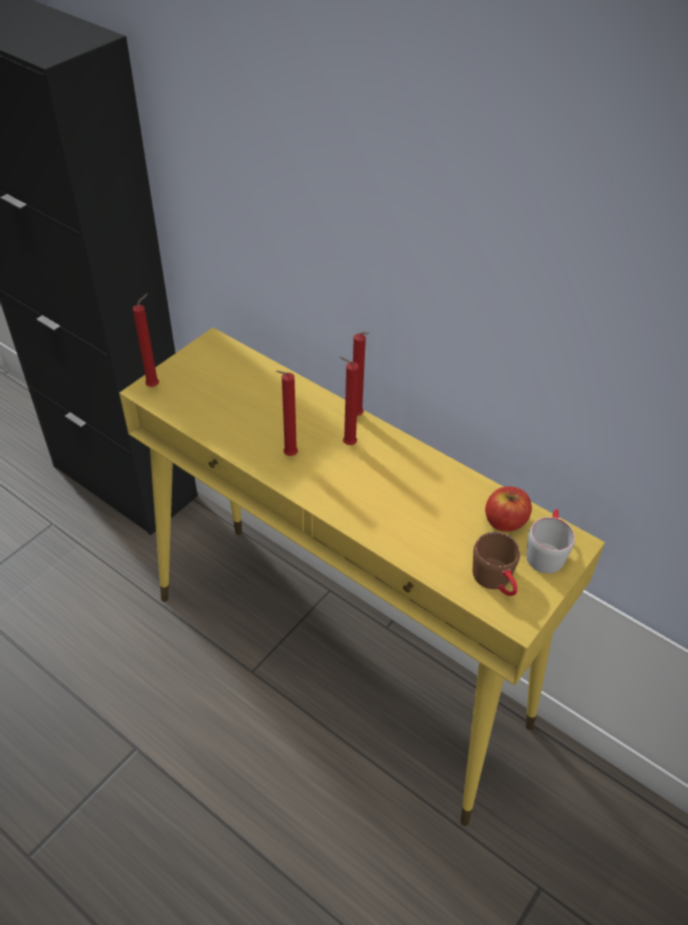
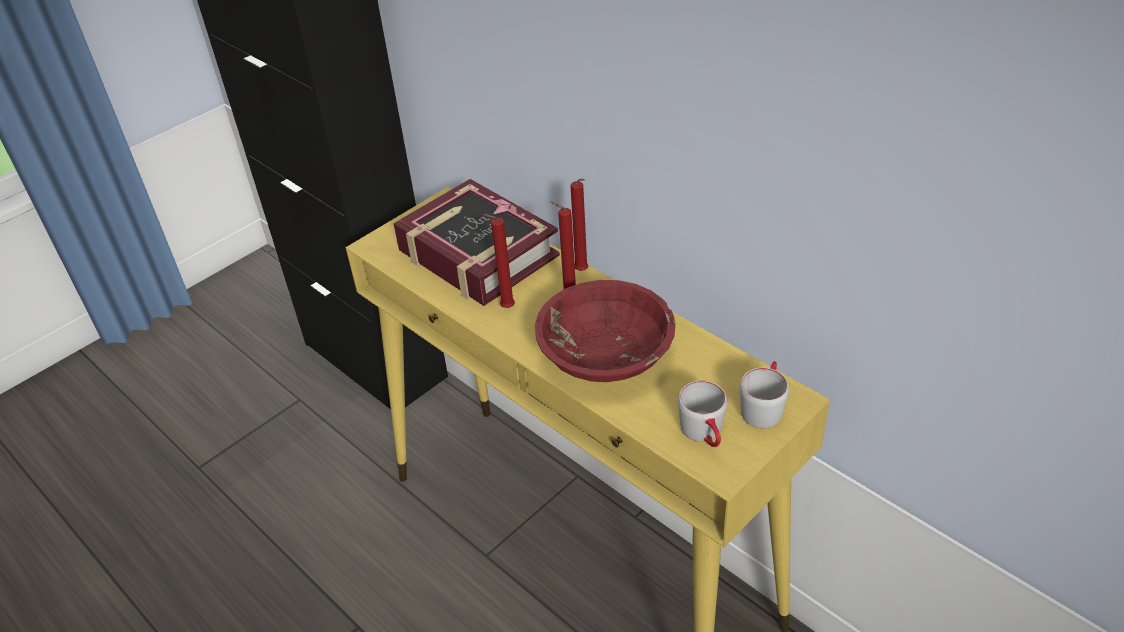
camera: 10 degrees right, 5 degrees down
(155, 385) = (381, 241): red candle -> none
(252, 399) = (477, 254): none -> book
(392, 504) = (606, 357): none -> red bowl
(496, 581) = (705, 434): brown mug -> grey mug
(504, 521) = (723, 376): apple -> none

